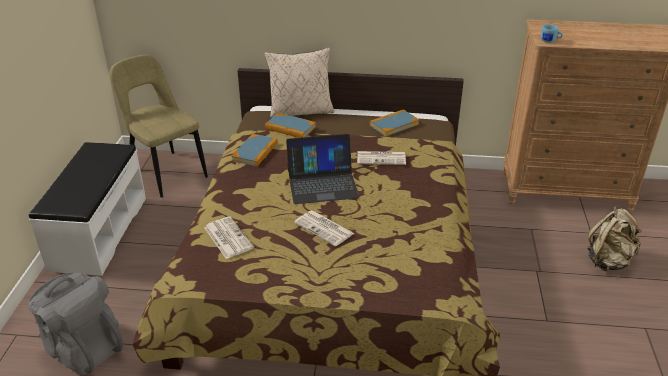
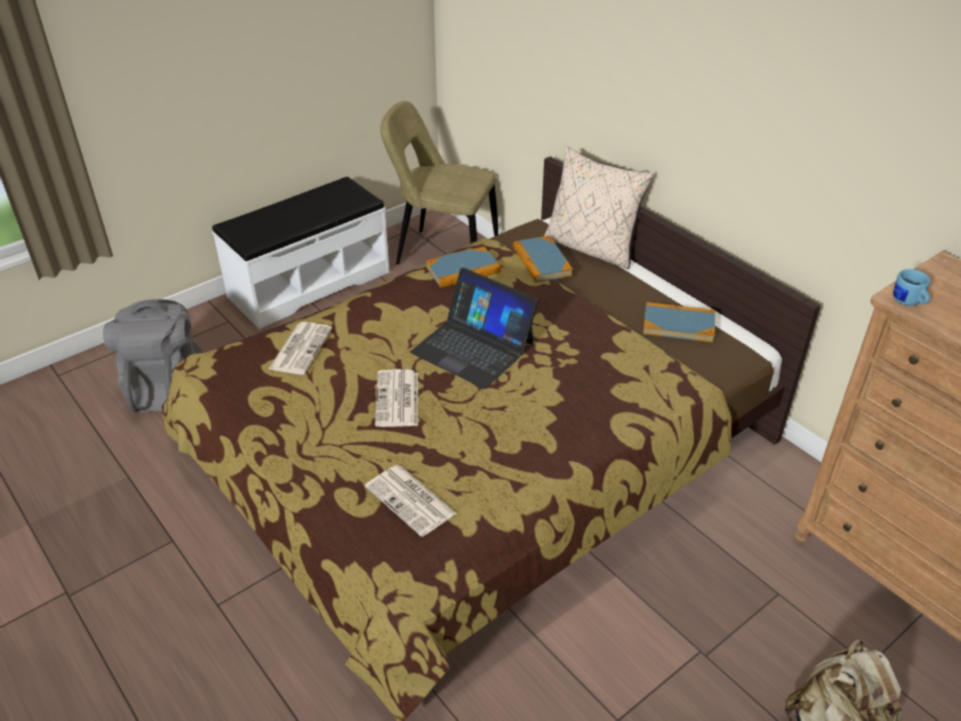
camera: 45 degrees right, 5 degrees up
(166, 172) = (442, 253): beige chair -> beige chair turned 75 degrees counterclockwise
(381, 158) = (587, 358): newspaper -> newspaper (412, 500)

